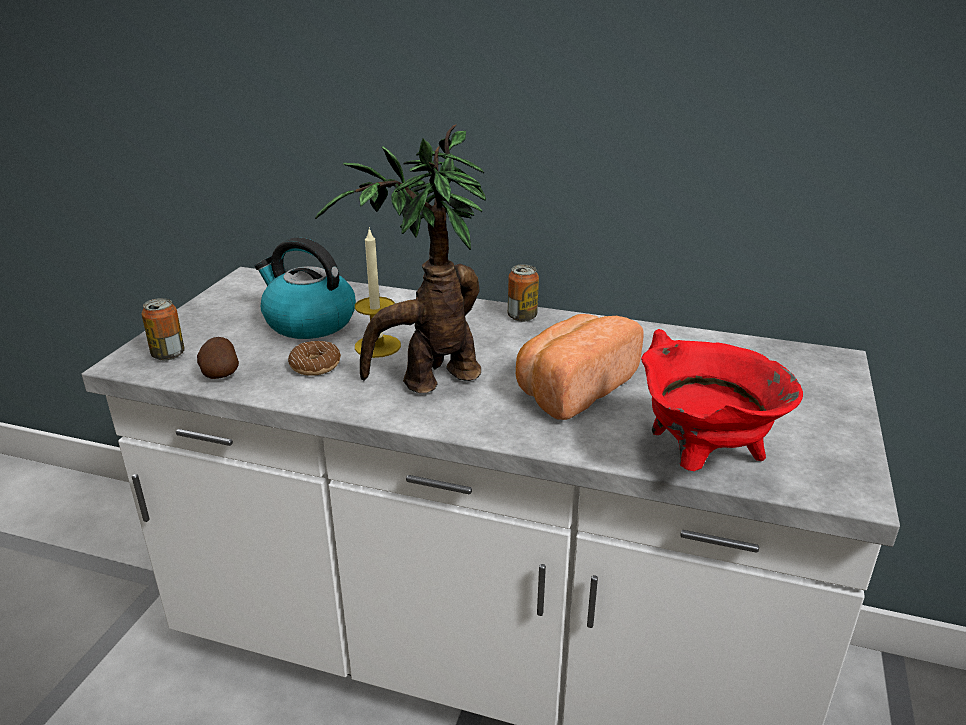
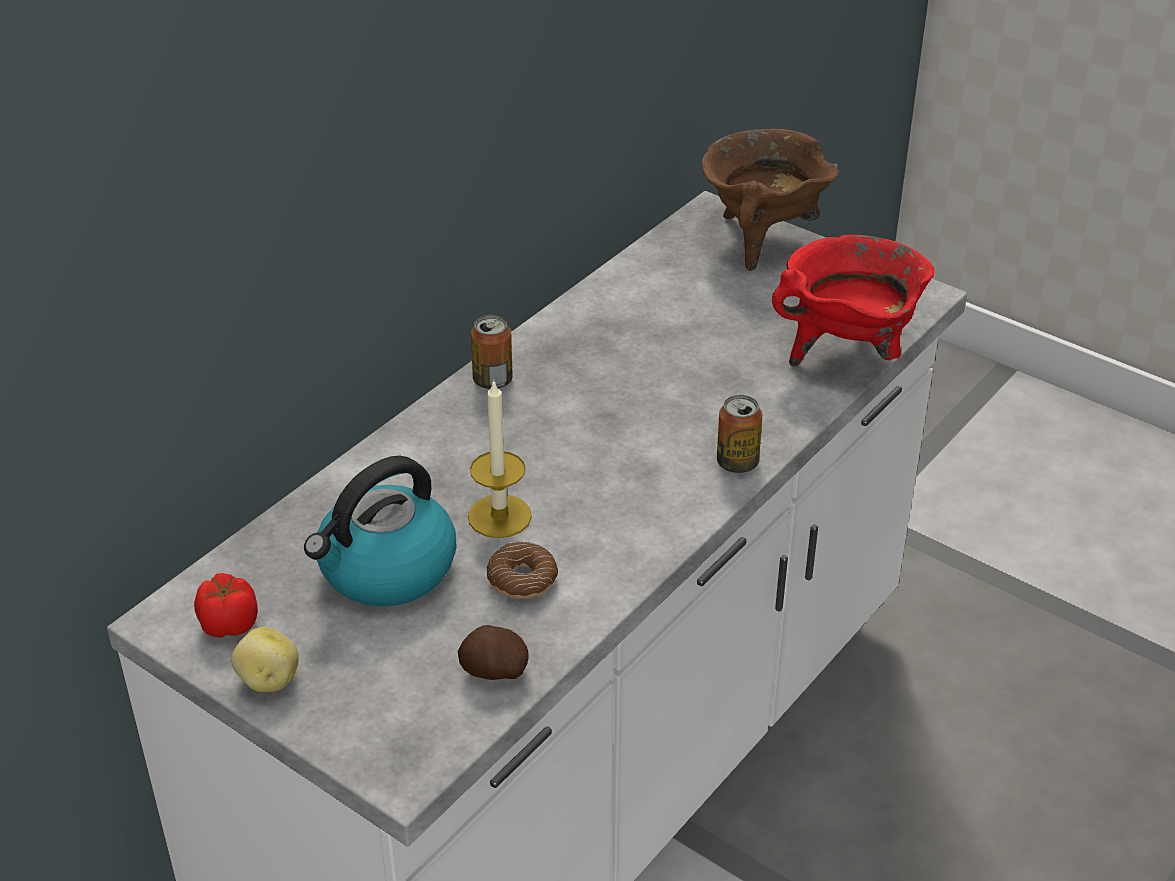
camera: 70 degrees left, 10 degrees up
(168, 354) = (403, 724): can -> can (737, 463)
(203, 310) = (268, 680): none -> potato
(248, 291) = (229, 623): none -> tomato
(429, 380) = (611, 489): potted plant -> none
(572, 388) = (684, 391): bread -> none
(826, 388) = (761, 240): none -> brown cooking pot

